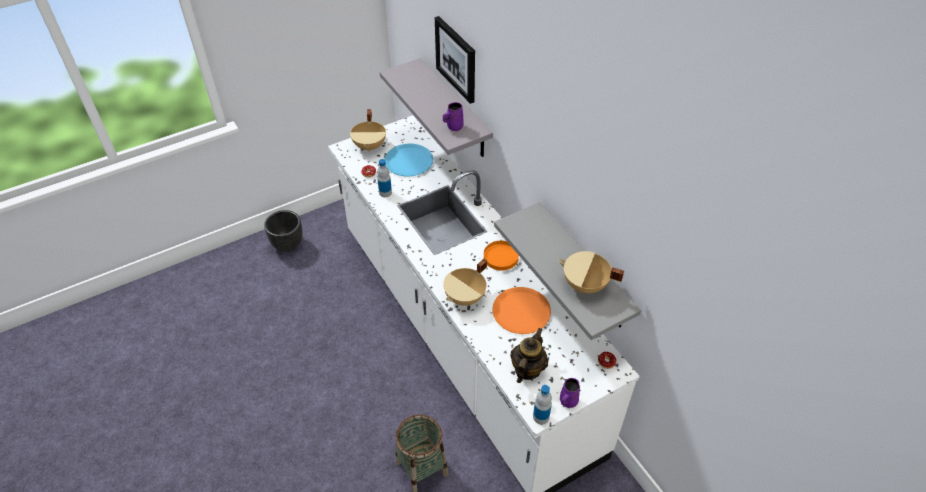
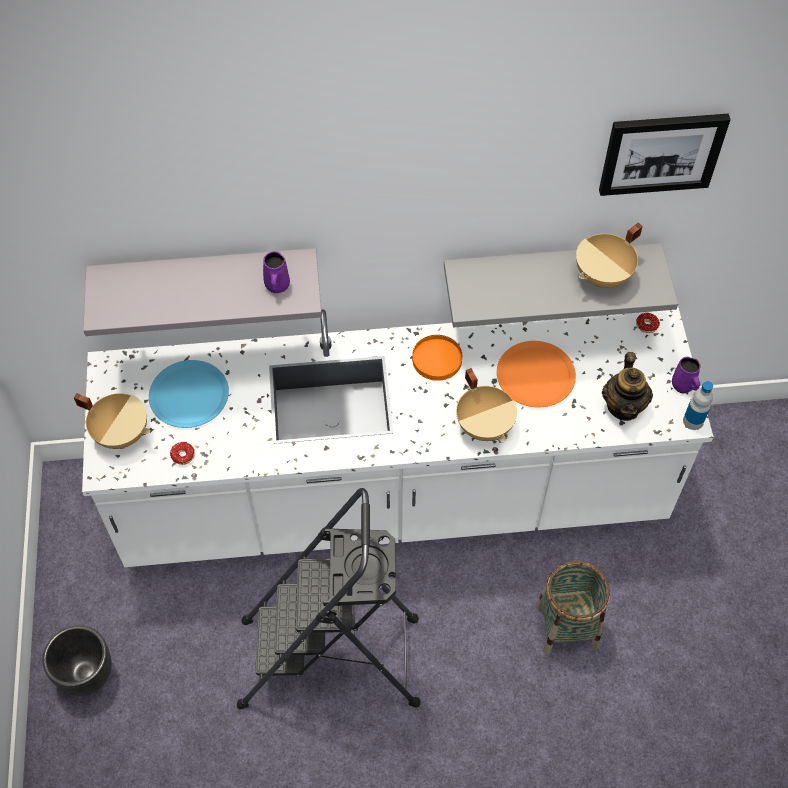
camera: 65 degrees left, 10 degrees up
(341, 347) = (332, 660): none -> step ladder
(385, 192) = (238, 448): bottle -> none
(456, 59) = (198, 212): picture -> picture (661, 152)
(527, 369) = (623, 406): teapot -> teapot turned 135 degrees counterclockwise

